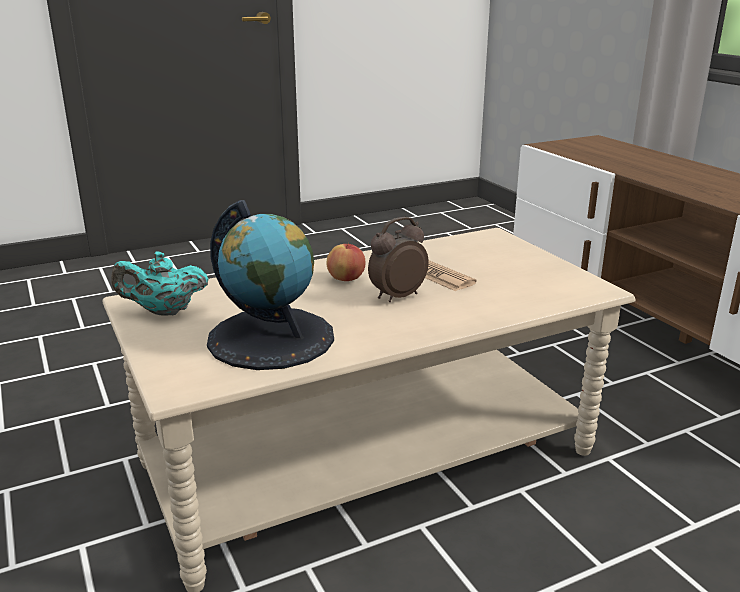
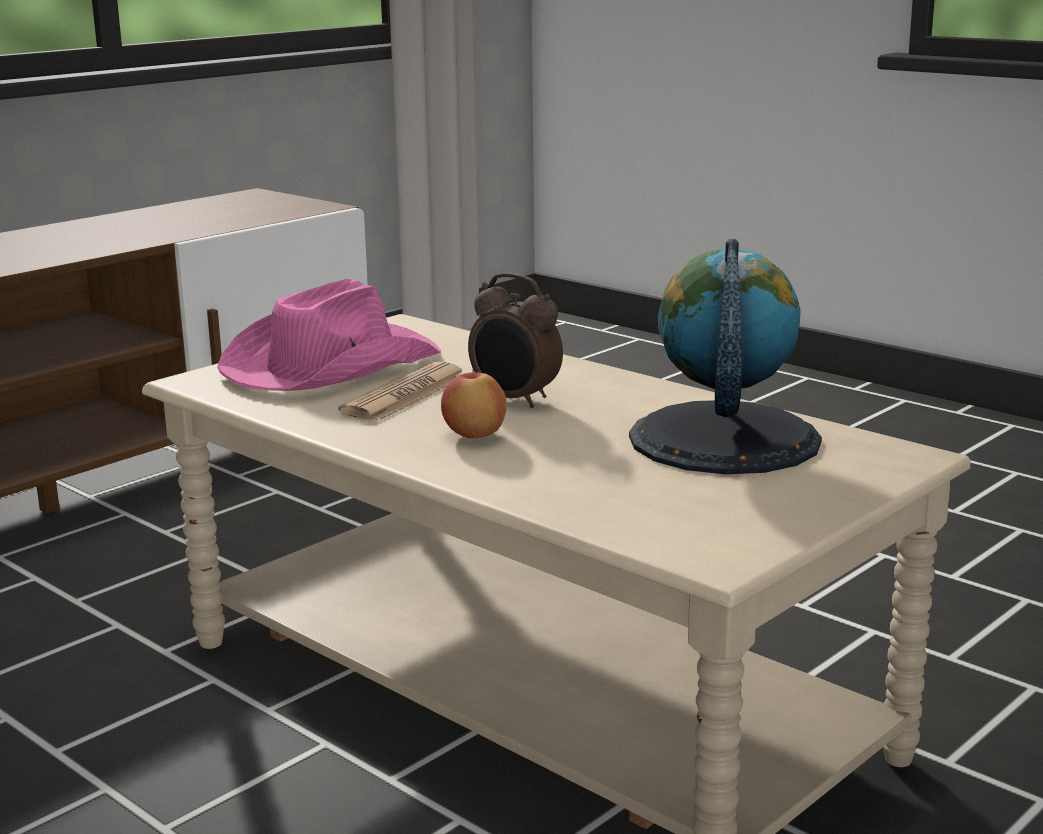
camera: 110 degrees left, 5 degrees down
(164, 312) = (730, 521): turquoise teapot -> none
(502, 262) = (329, 365): none -> pink hat

